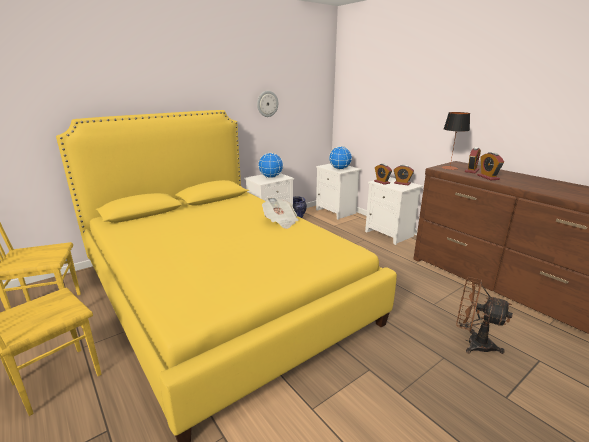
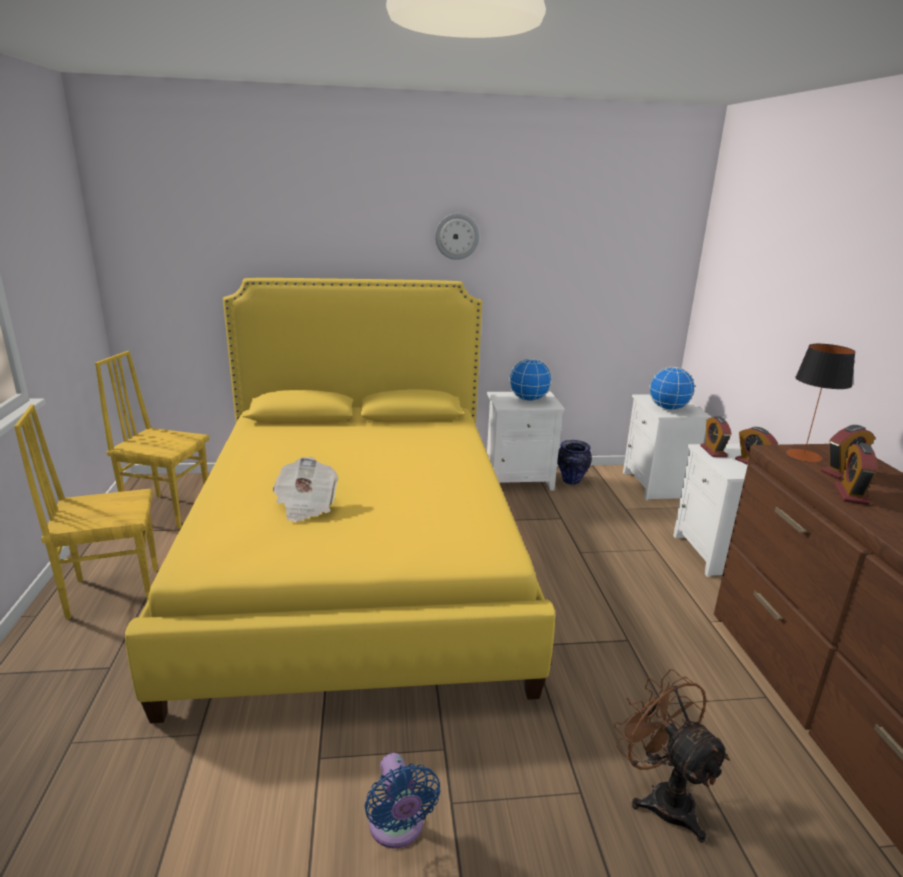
camera: 30 degrees right, 0 degrees up
(267, 103) = (549, 276): wall clock -> wall clock (457, 236)
(280, 222) = (454, 476): newspaper -> newspaper (306, 505)
(389, 421) = (397, 828): none -> blue fan

